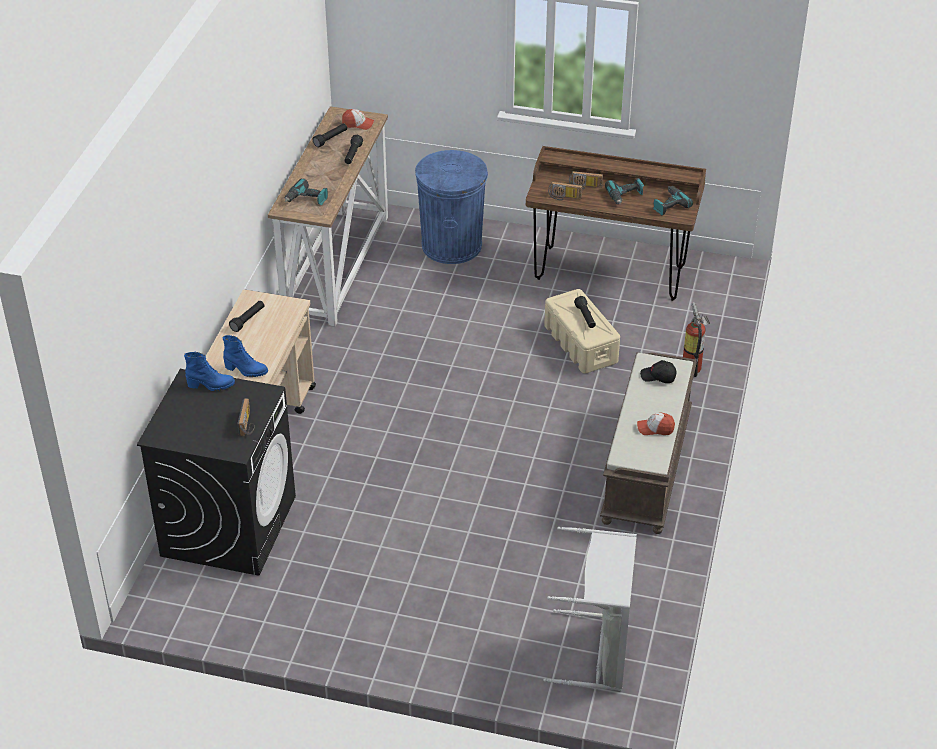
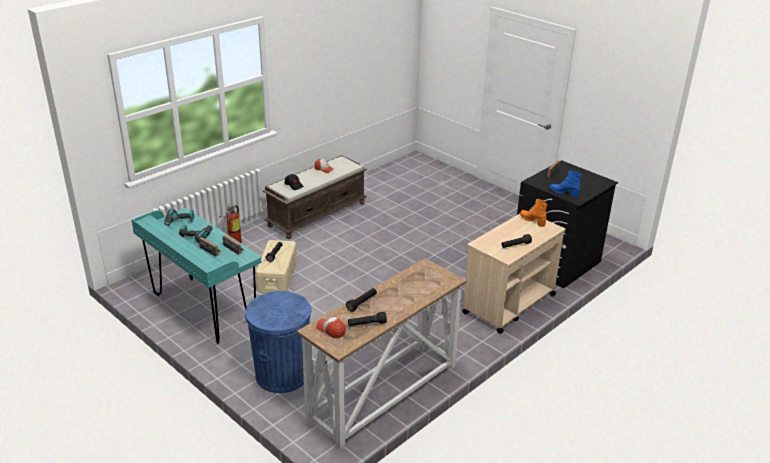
camera: 150 degrees left, 10 degrees down
(246, 370) = (532, 220): blue boot -> orange boot
(306, 199) = (428, 280): power drill -> none
(599, 652) = (412, 171): grey laundry basket -> none
(610, 273) = (203, 310): brown desk -> turquoise desk

